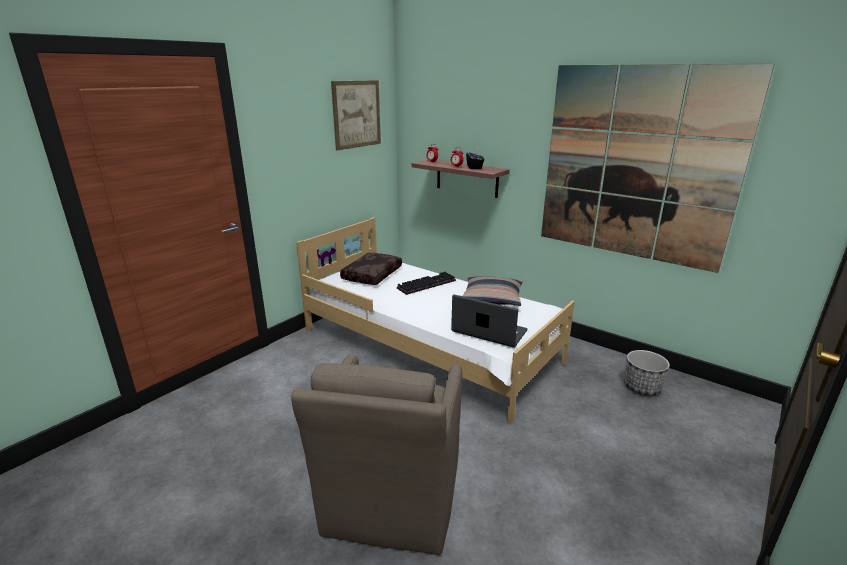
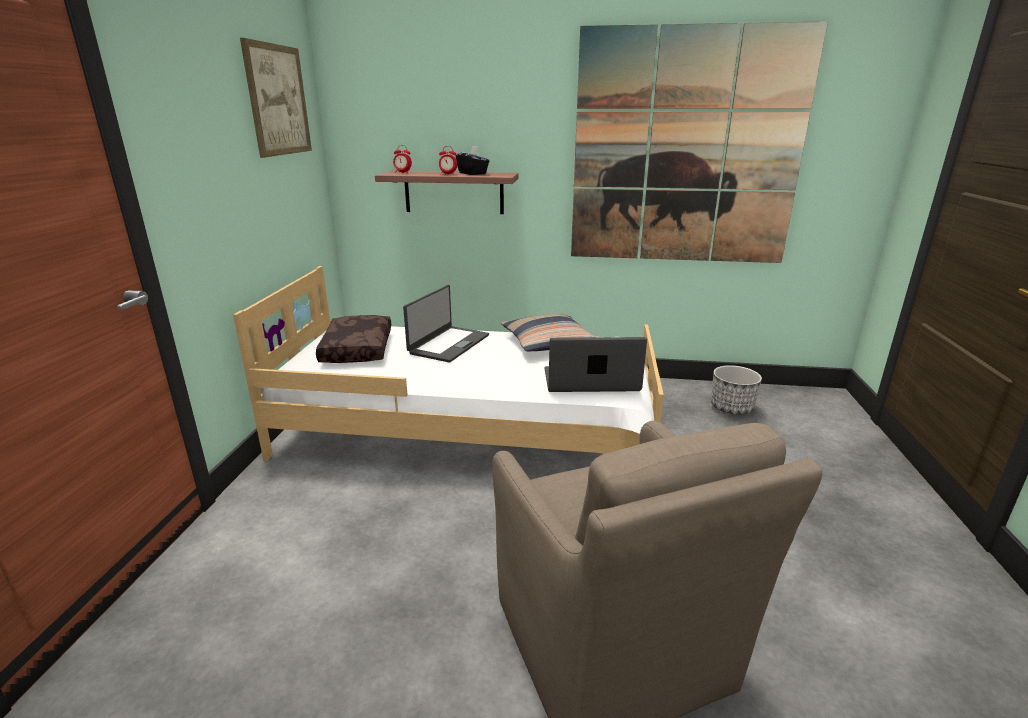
camera: 30 degrees left, 0 degrees up
(426, 284) = (448, 344): keyboard -> laptop

